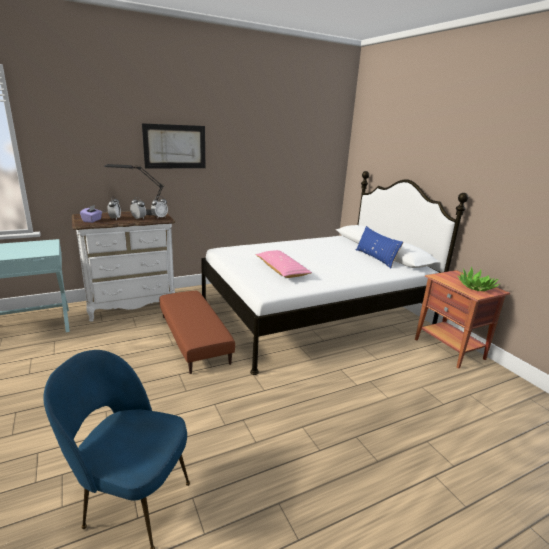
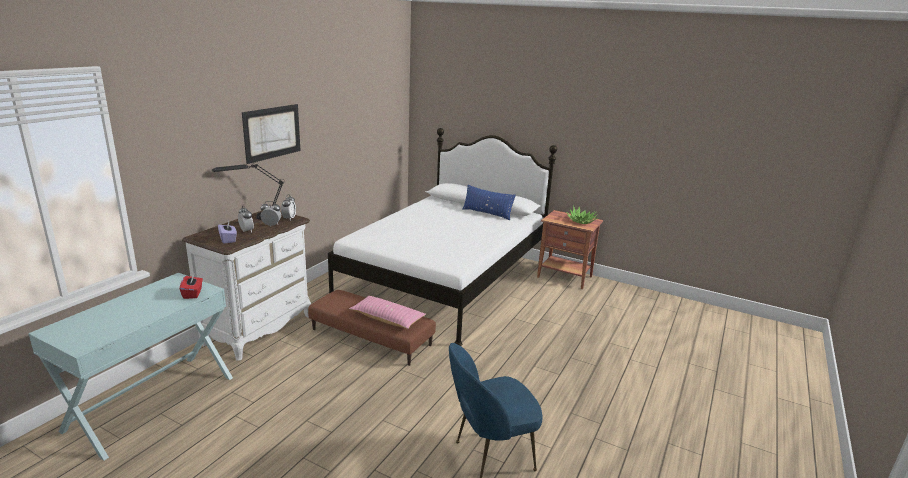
camera: 35 degrees left, 0 degrees up
(36, 252) = (193, 293): none -> red tissue box
(282, 270) = (436, 245): pink pillow -> pink pillow (387, 318)

